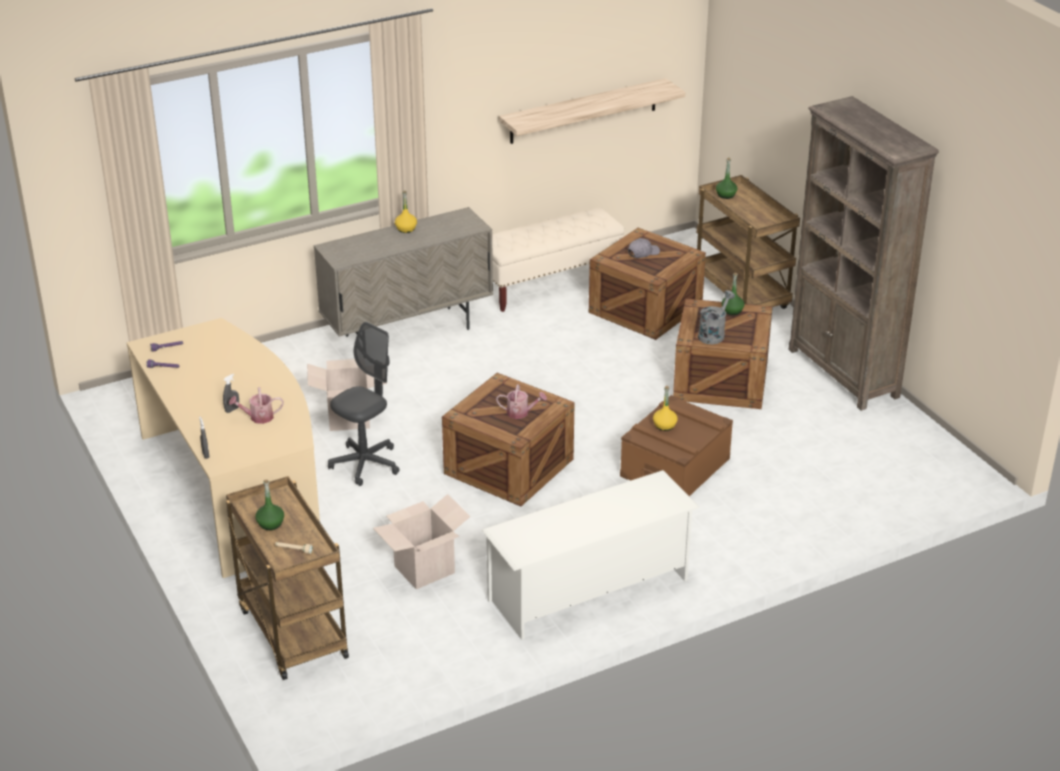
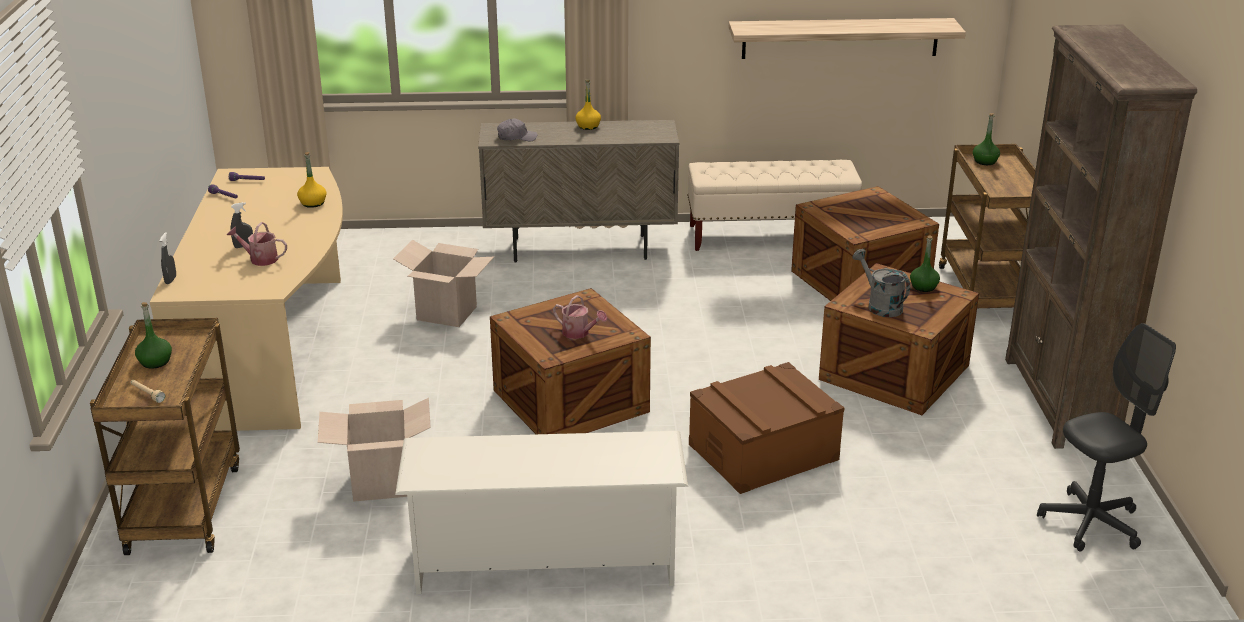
camera: 25 degrees right, 5 degrees down
(365, 464) = (421, 360): grey office chair -> grey office chair (1090, 523)
(643, 253) = (863, 210): grey cap -> grey cap (516, 137)
(664, 425) = (753, 392): yellow bottle -> yellow bottle (313, 203)
(713, 334) = (880, 305): grey watering can -> grey watering can turned 90 degrees counterclockwise

